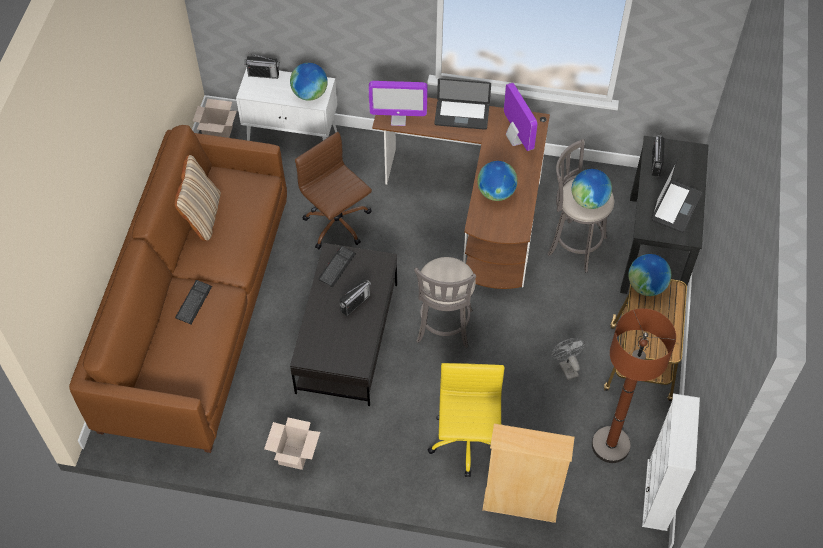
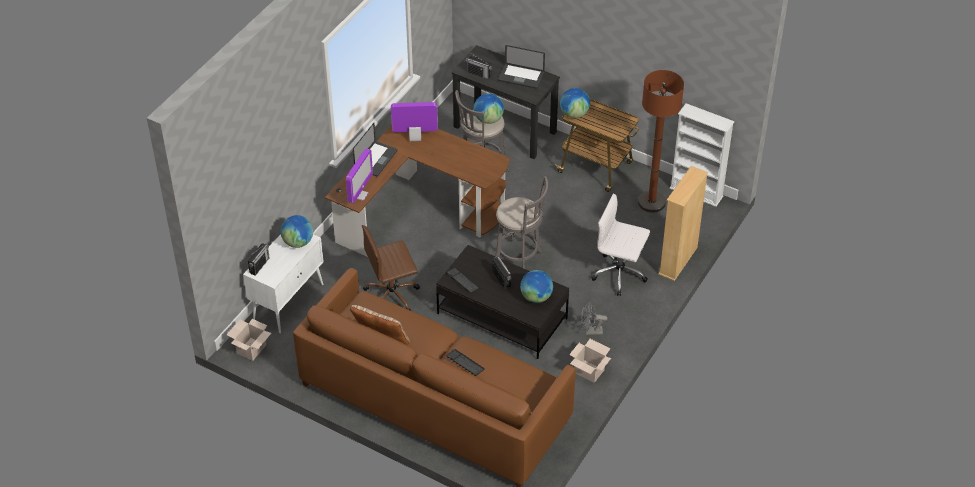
camera: 70 degrees left, 10 degrees down
(467, 443) = (620, 274): yellow office chair -> white office chair
(496, 193) = (459, 162): globe -> globe (536, 297)
(566, 367) = (581, 205): grey fan -> grey fan (590, 331)
(676, 207) = (521, 77): laptop -> laptop turned 150 degrees clockwise

